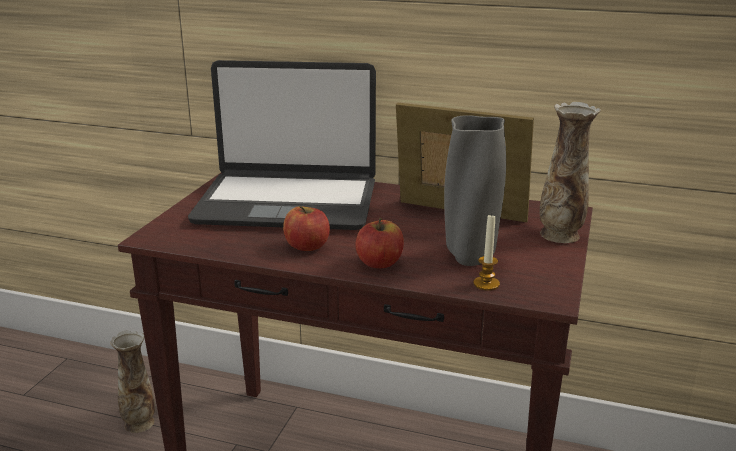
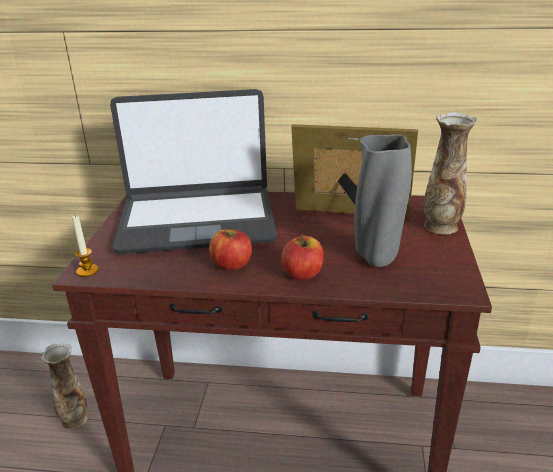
camera: 10 degrees left, 5 degrees up
(486, 284) = (402, 283): candle -> candle (87, 271)

